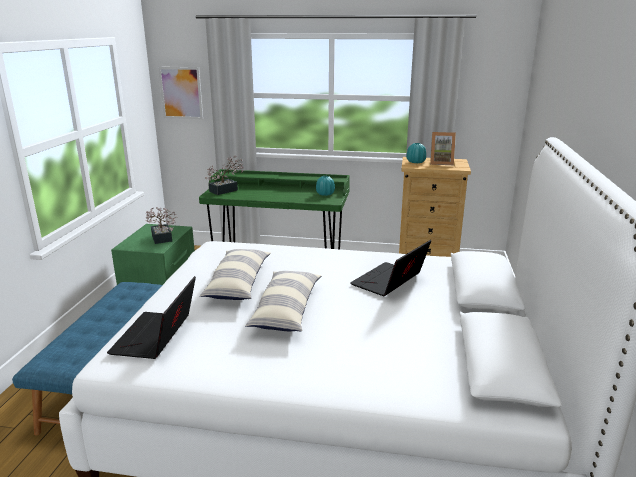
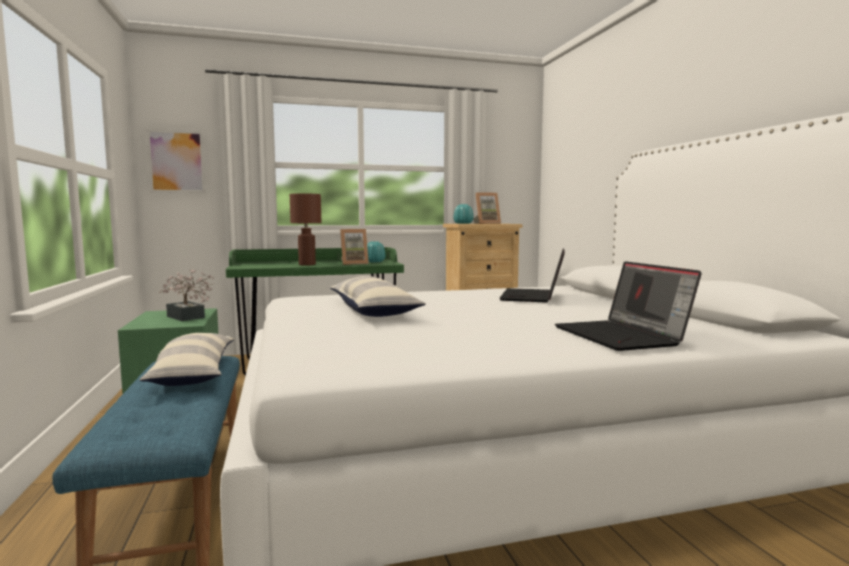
camera: 25 degrees left, 15 degrees down
(156, 337) = (339, 346): laptop -> laptop (622, 336)
(226, 190) = (254, 265): potted plant -> none
(264, 195) = (307, 264): none -> brown table lamp
(286, 310) = (465, 318): pillow -> pillow (194, 373)
(303, 196) = (354, 263): none -> picture frame

